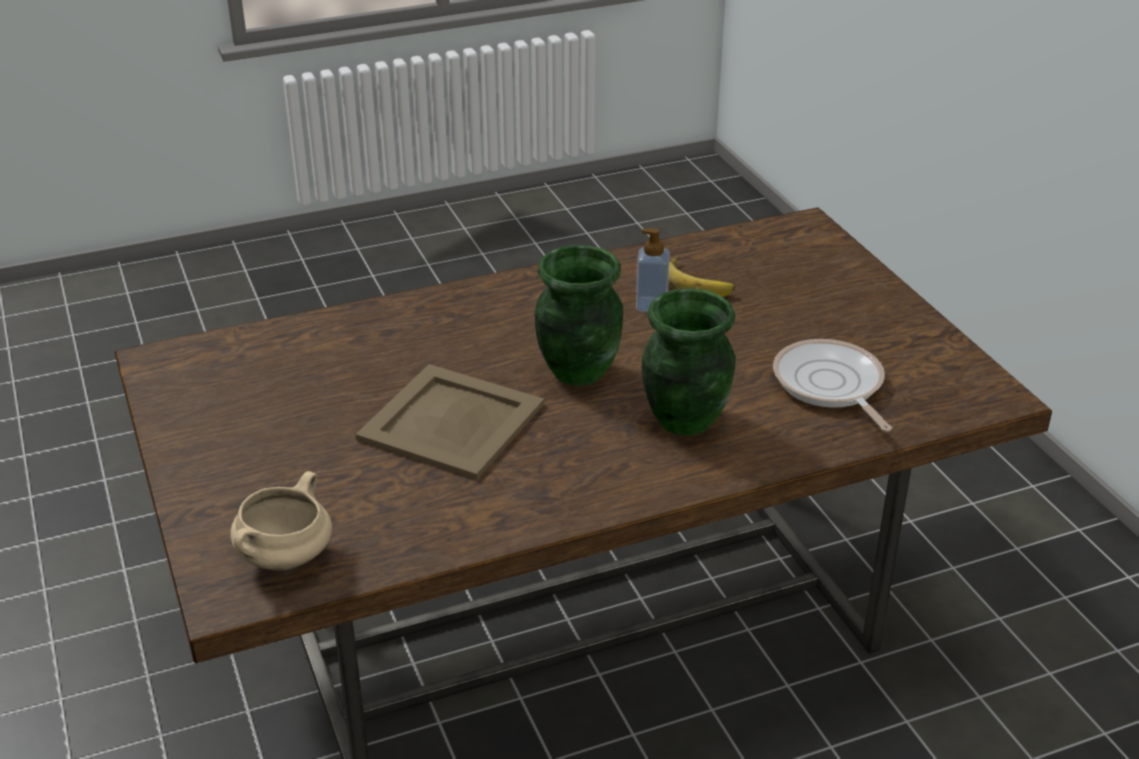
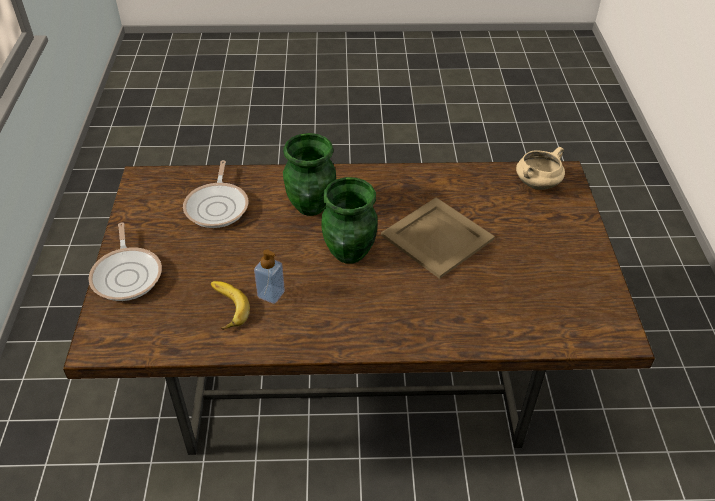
camera: 160 degrees left, 10 degrees up
(854, 285) = (127, 274): none -> frying pan

